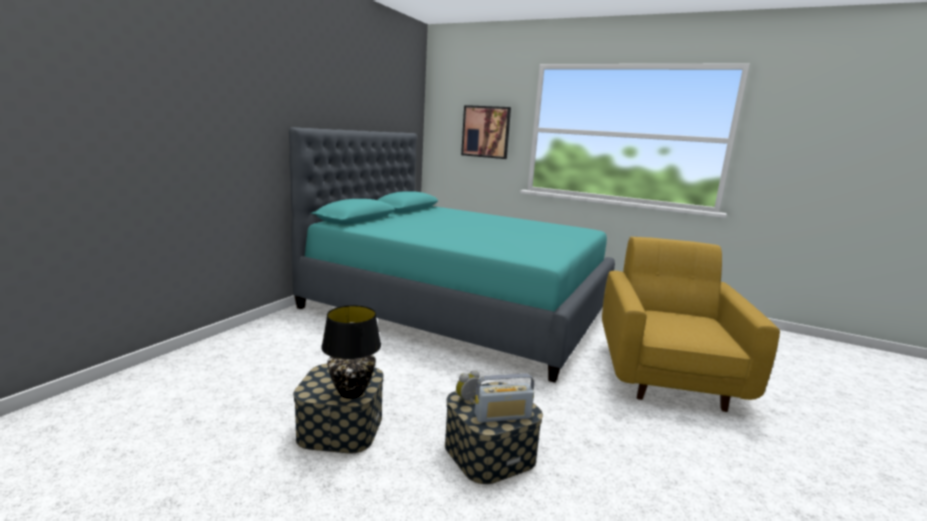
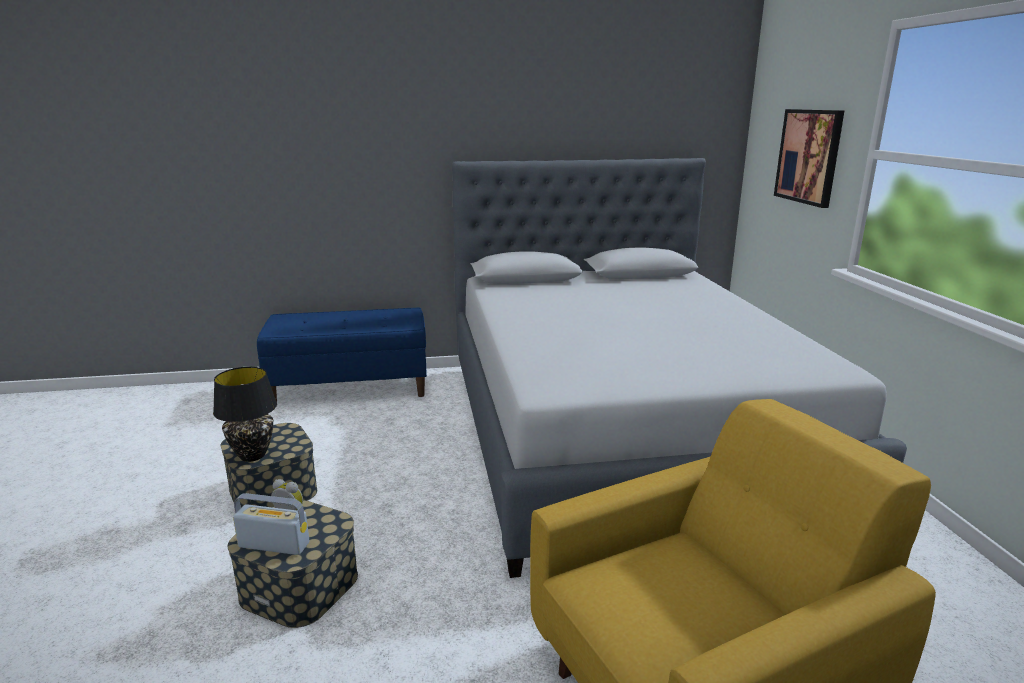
camera: 55 degrees right, 5 degrees up
(232, 347) = (351, 388): none -> blue bench
(460, 307) = (621, 433): turquoise bed -> grey bed
(502, 415) = (274, 545): radio -> radio turned 150 degrees clockwise

